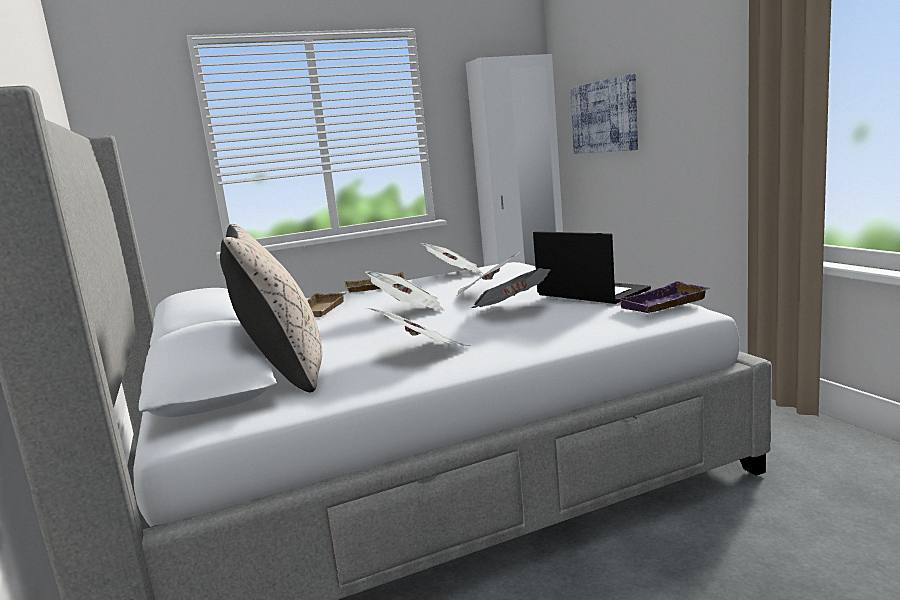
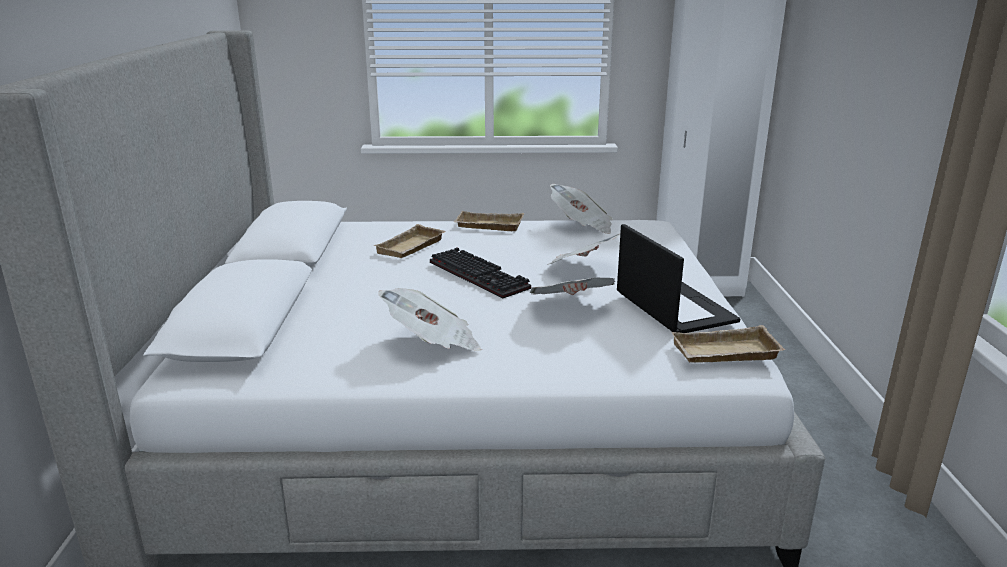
camera: 20 degrees right, 10 degrees up
(285, 373) = (306, 330): beige pillow -> none
(409, 311) = (481, 275): newspaper -> keyboard
(604, 116) = (831, 57): picture -> none
(665, 305) = (724, 354): purple tray -> beige tray

